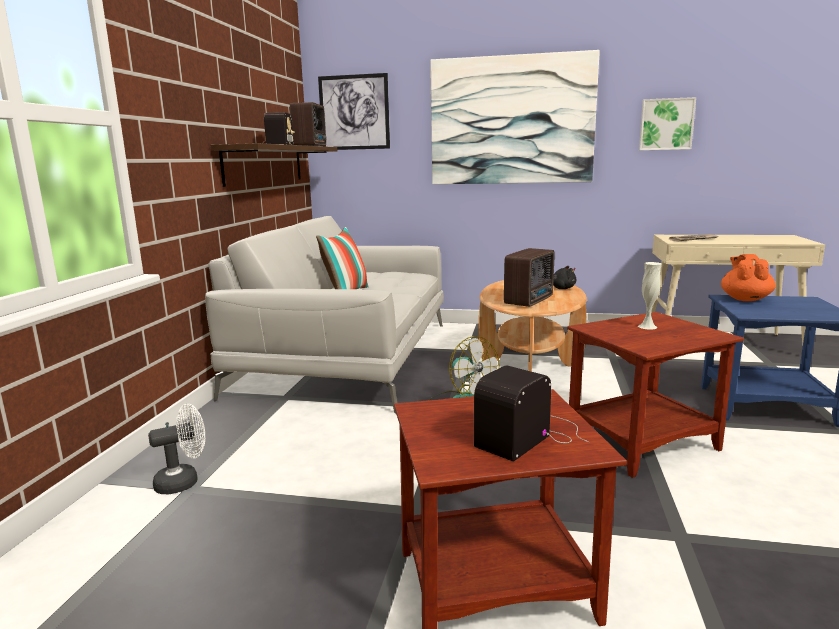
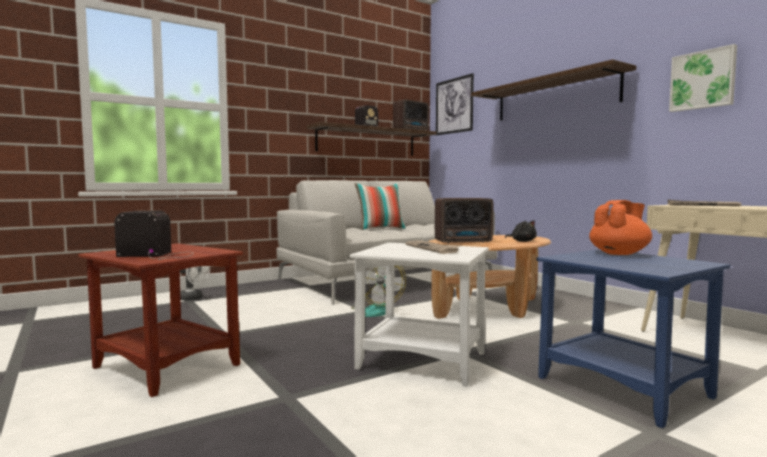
camera: 45 degrees right, 10 degrees down
(511, 121) = (554, 97): picture -> shelf
(640, 441) = (423, 360): brown side table -> white side table
(647, 326) = (433, 249): white vase -> newspaper

